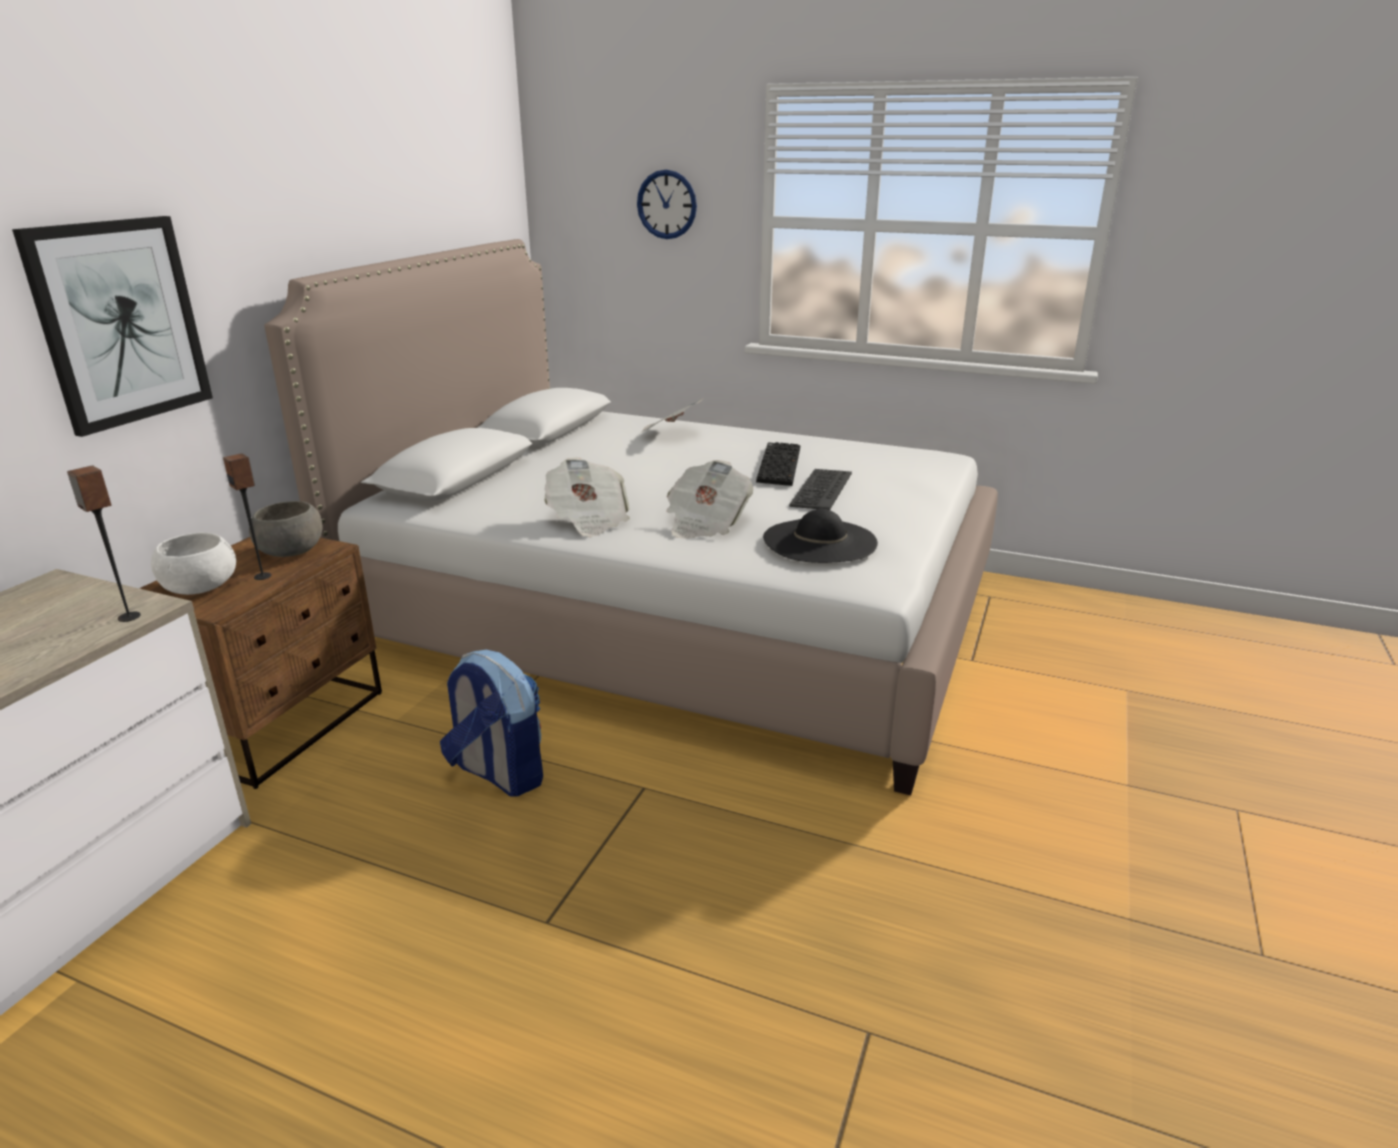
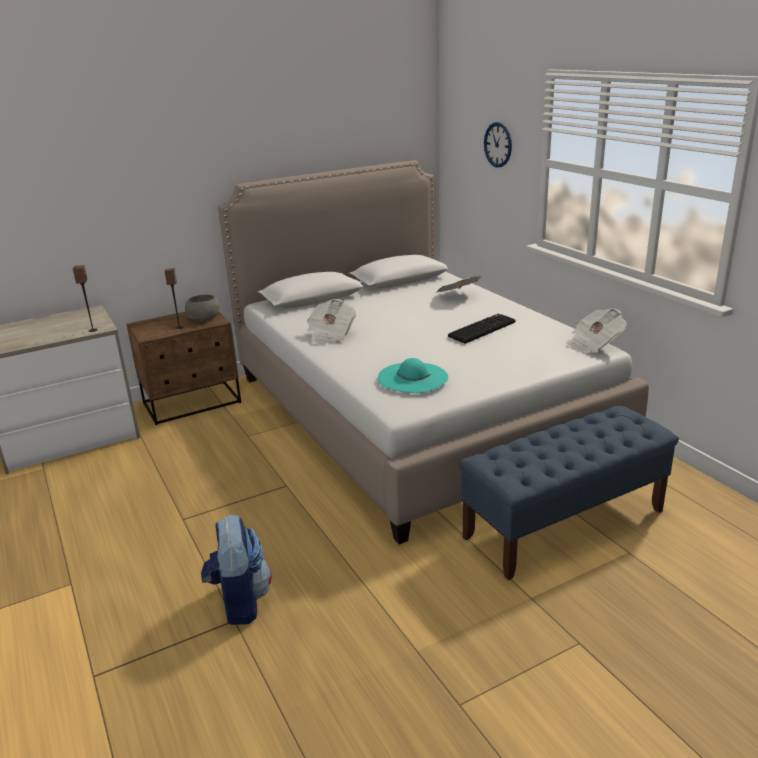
camera: 40 degrees right, 0 degrees up
(120, 323) = (145, 202): picture -> none
(199, 587) = (154, 326): white bowl -> none
(498, 773) = (240, 454): backpack -> backpack (239, 601)
(705, 523) = (378, 352): newspaper -> newspaper (593, 344)
(819, 541) = (412, 377): black hat -> turquoise hat
(820, 490) = (474, 350): keyboard -> none
(1031, 686) = (564, 523): none -> blue bench

